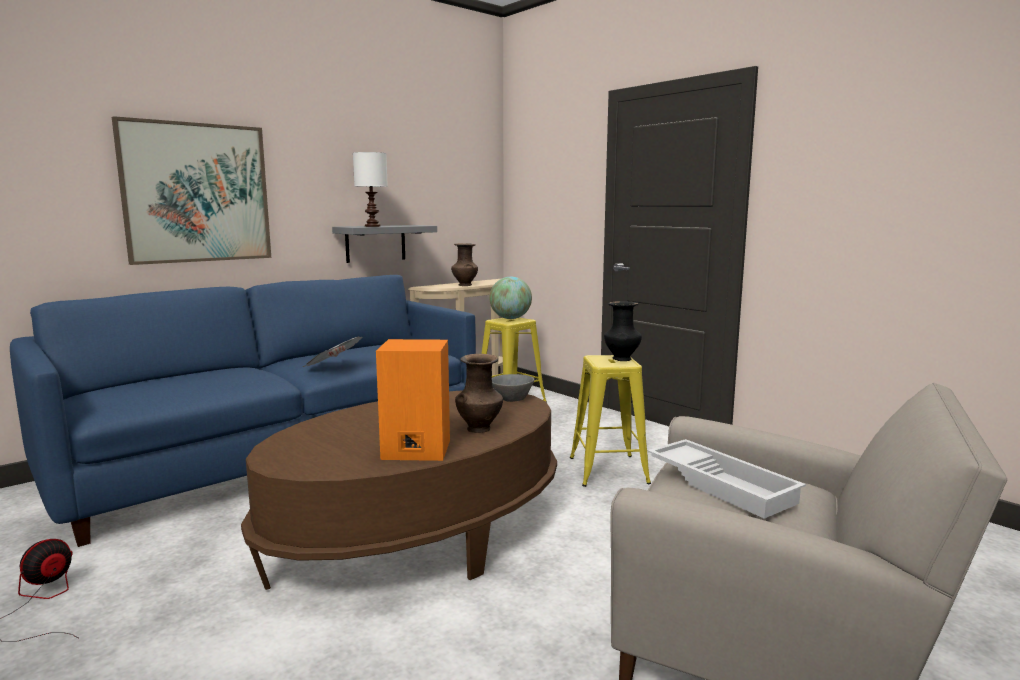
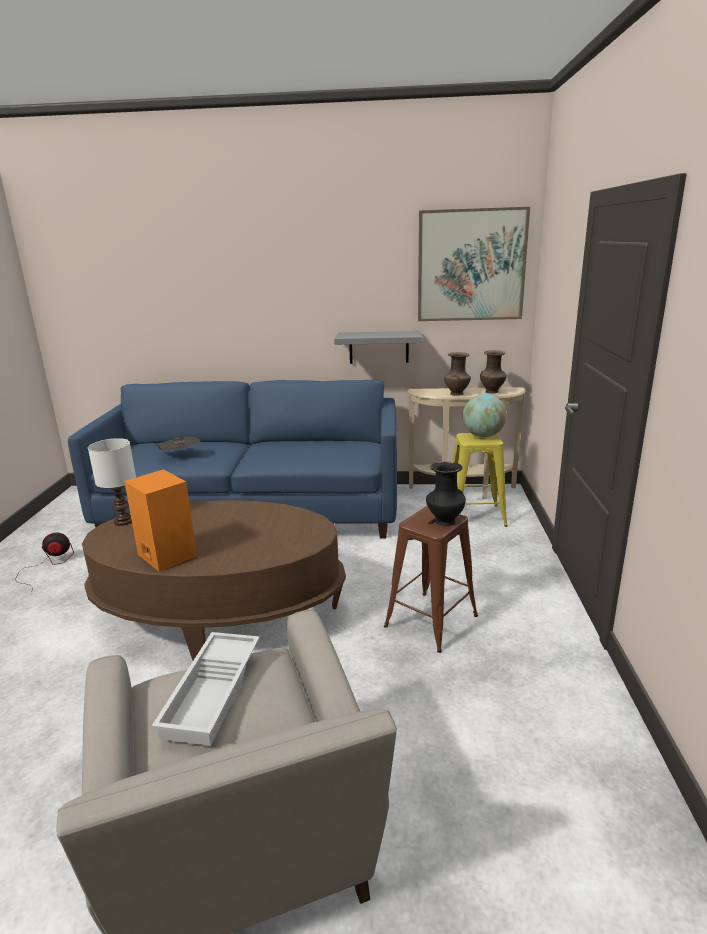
camera: 45 degrees right, 10 degrees up
(197, 193) = (230, 307): picture -> picture (471, 265)
(333, 367) = (266, 459): newspaper -> newspaper (180, 455)
(372, 226) = (358, 336): white table lamp -> white table lamp (123, 521)
(479, 429) = (233, 552): brown vase -> brown vase (492, 392)
(511, 398) = (313, 530): grey bowl -> none
(608, 470) = (431, 621): yellow stool -> brown stool

